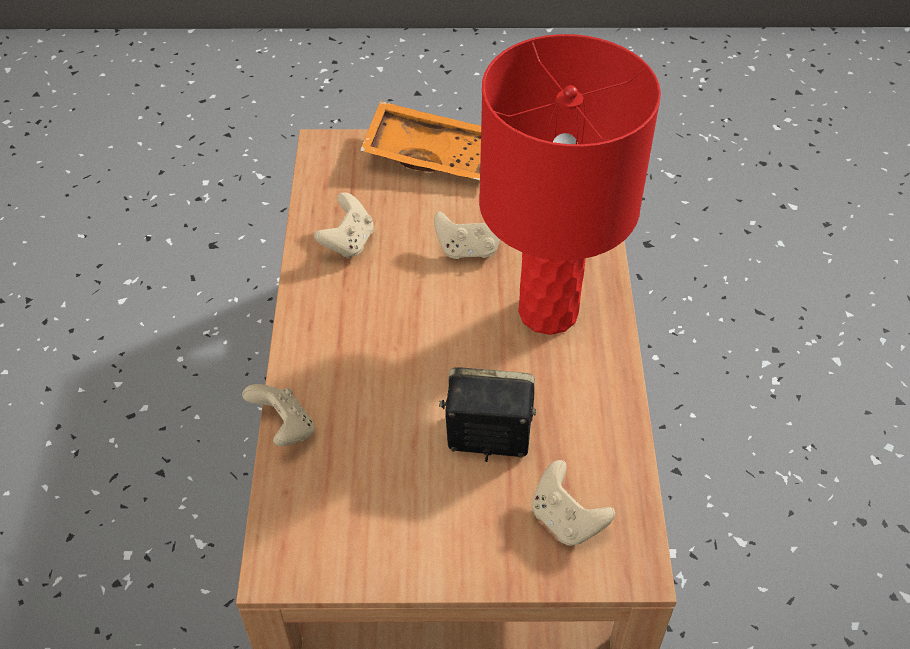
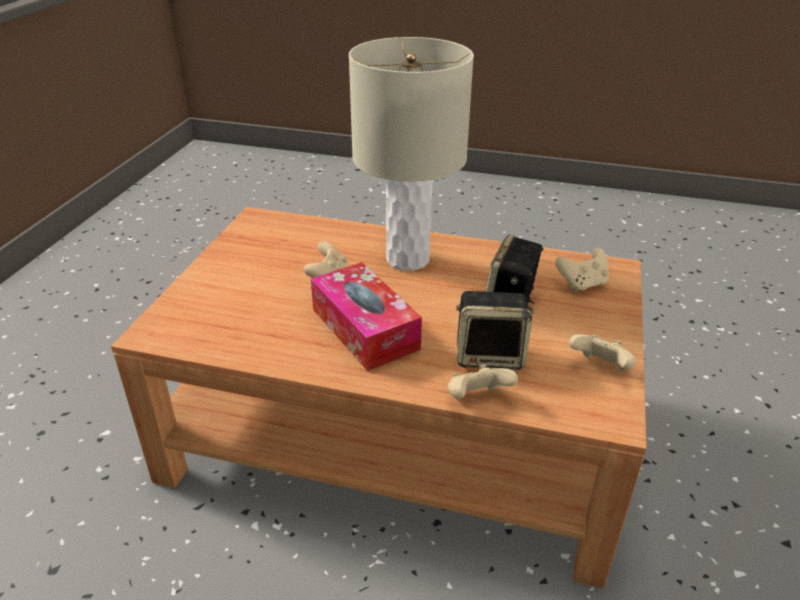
camera: 75 degrees left, 15 degrees down
(348, 243) = (284, 336): beige game controller -> beige game controller (600, 368)
(366, 431) = (490, 355): none -> speaker
(382, 305) = (365, 329): none -> tissue box
(434, 154) = (211, 278): orange tray -> none
(547, 311) = (407, 259): red table lamp -> beige table lamp

